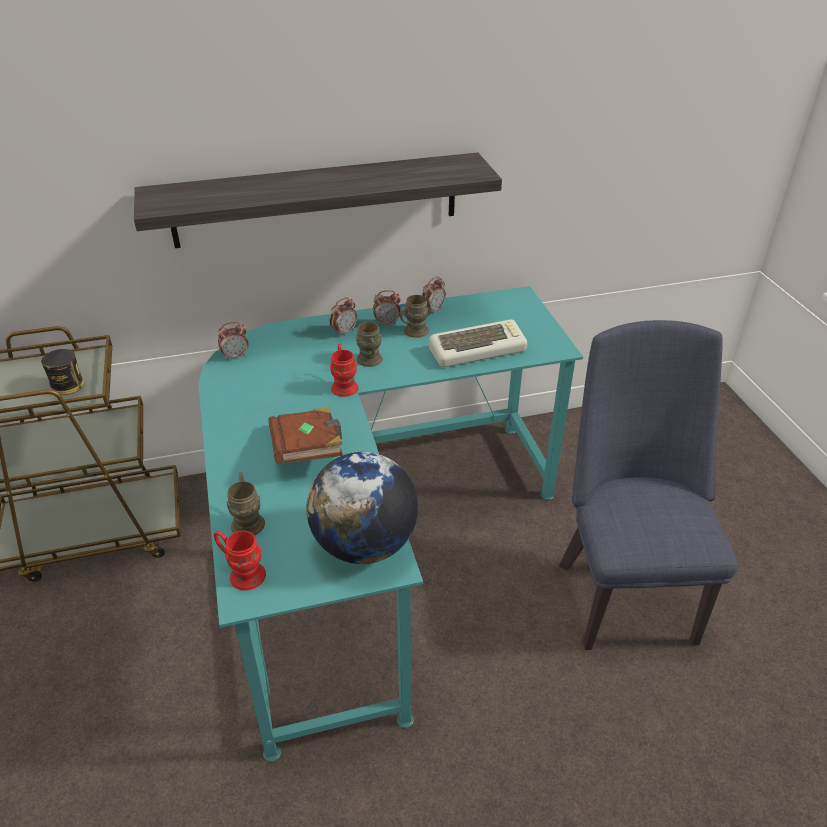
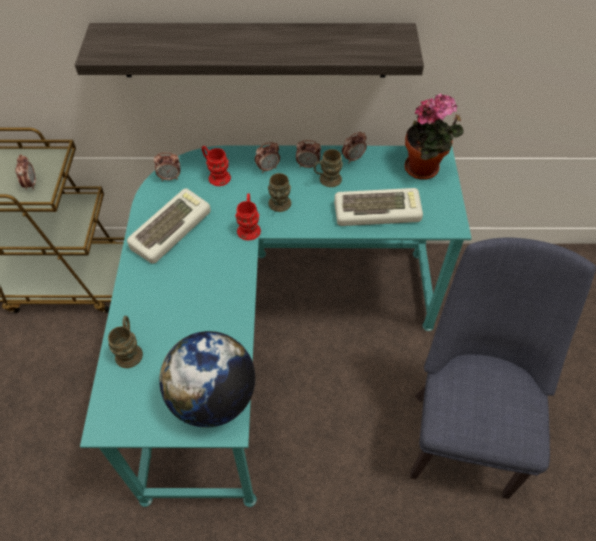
camera: 15 degrees right, 15 degrees up
(67, 385) = (31, 184): can -> alarm clock
(242, 573) = (110, 402): red mug -> red mug (216, 175)
(253, 400) = (170, 228): none -> keyboard
(308, 450) = (198, 291): brown book -> none
(511, 308) = (424, 169): none -> potted plant

